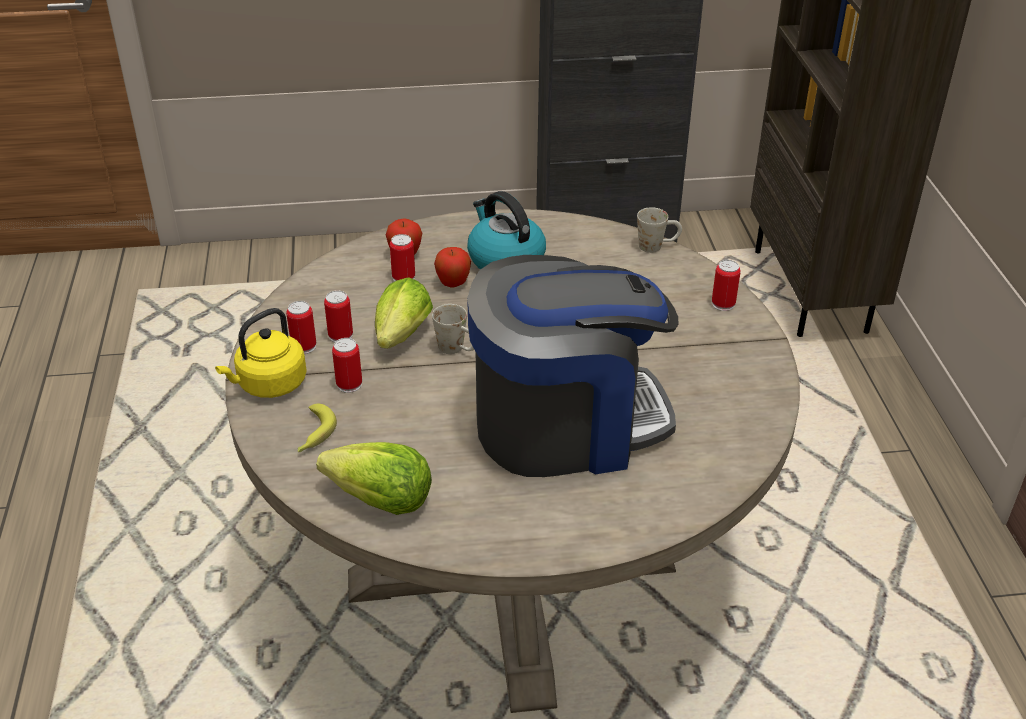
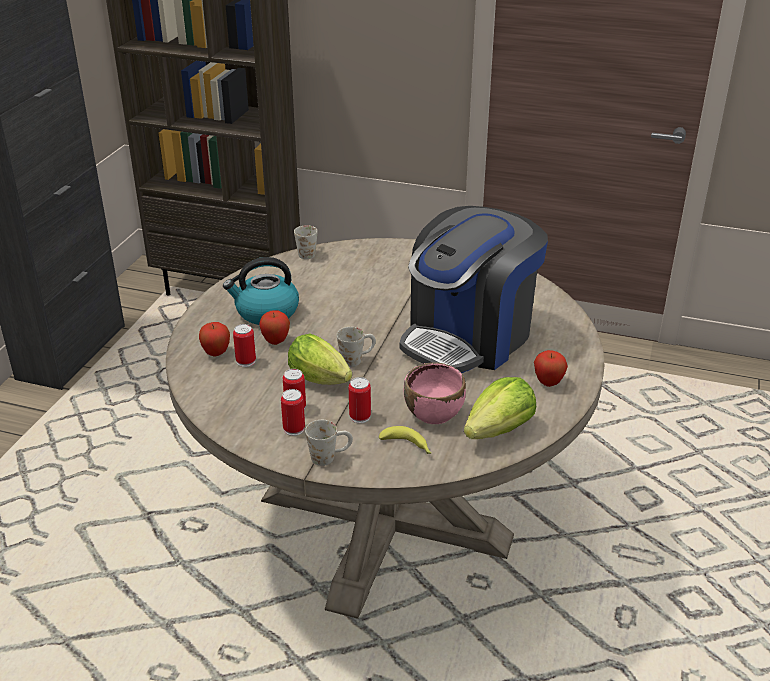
camera: 65 degrees left, 5 degrees down
(269, 385) = (330, 456): yellow kettle -> white mug
(386, 438) = (434, 413): none -> pink bowl
(509, 521) = (548, 383): none -> apple
(567, 424) = (469, 337): coffee machine -> coffee machine turned 150 degrees counterclockwise
(723, 304) = (391, 250): can -> none

